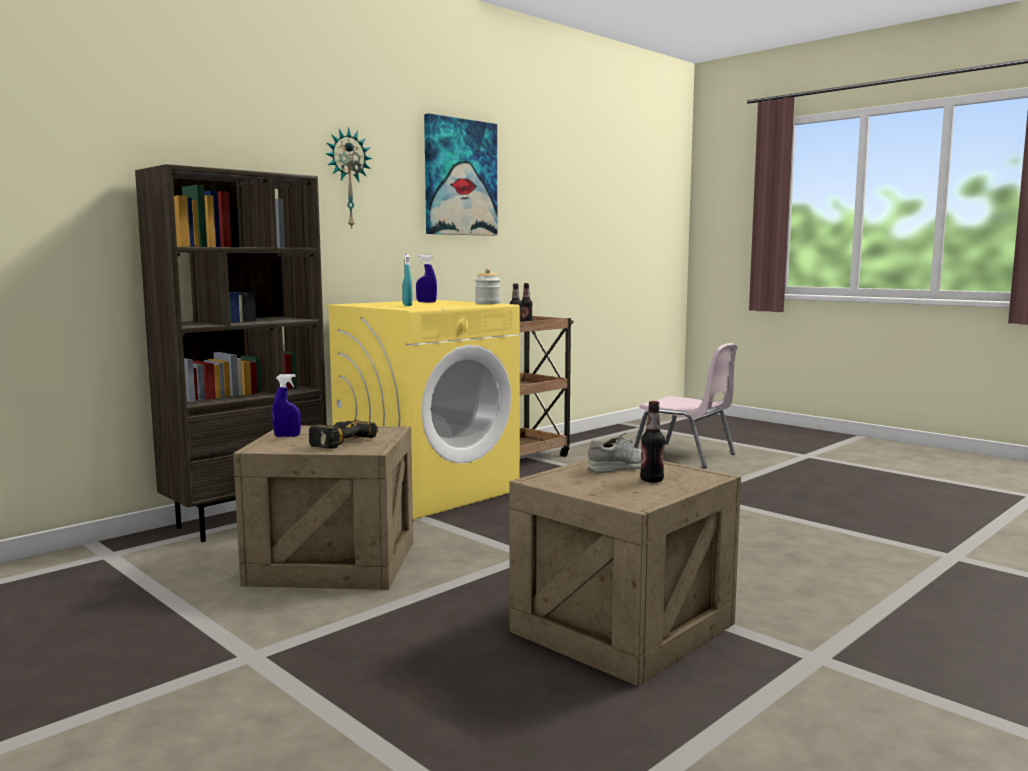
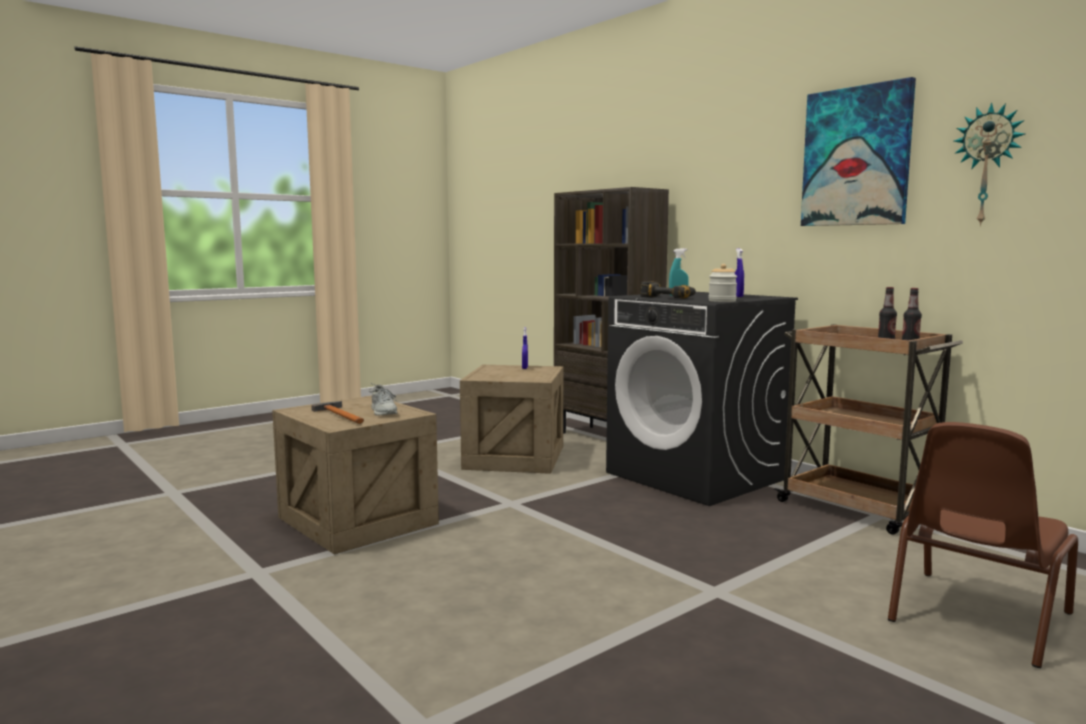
camera: 95 degrees right, 0 degrees up
(337, 441) = (504, 373): power drill -> power drill (669, 297)
(347, 179) = (725, 179): wall clock -> wall clock (987, 165)
(427, 491) = (696, 476): yellow washing machine -> black washing machine
(652, 480) = (340, 415): bottle -> hammer
(685, 456) = (976, 617): pink chair -> brown chair

